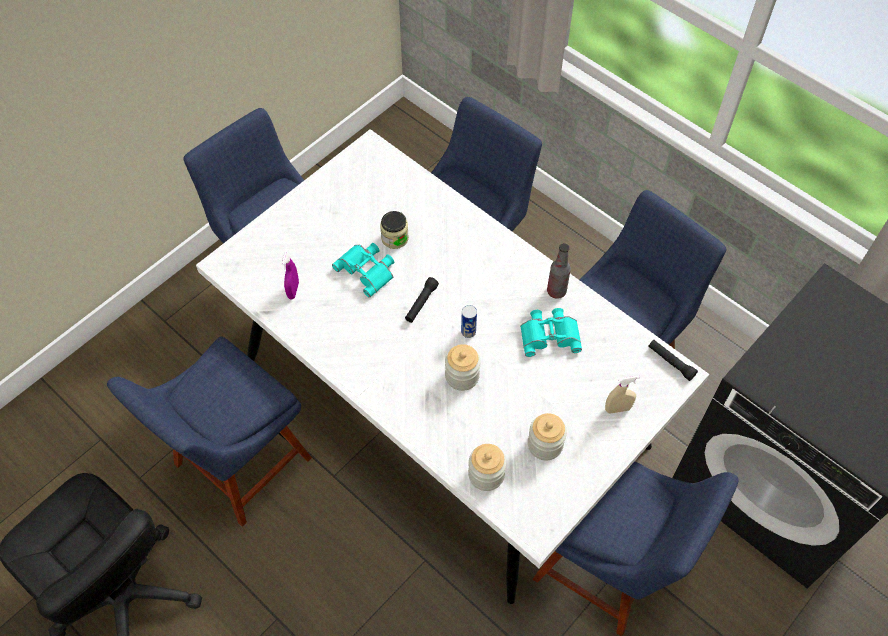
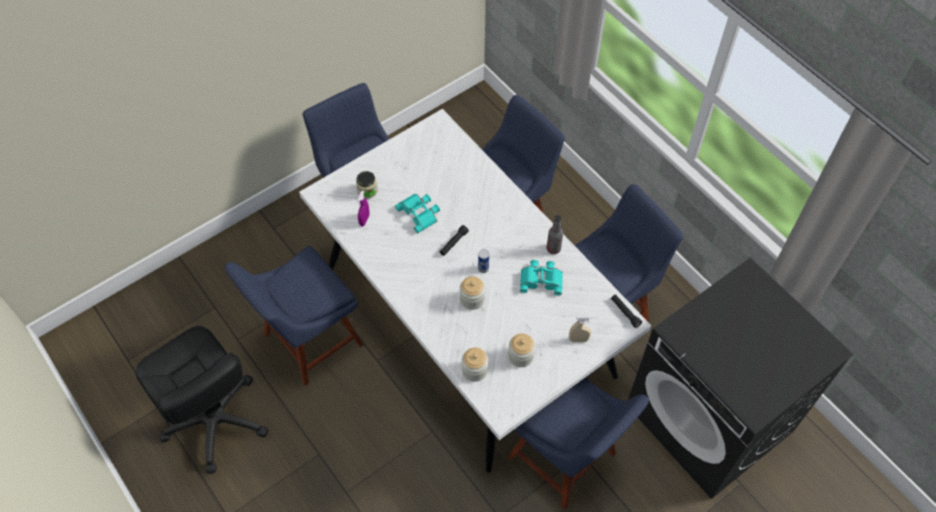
camera: 10 degrees right, 0 degrees up
(395, 238) = (444, 193): jar -> jar (367, 190)

